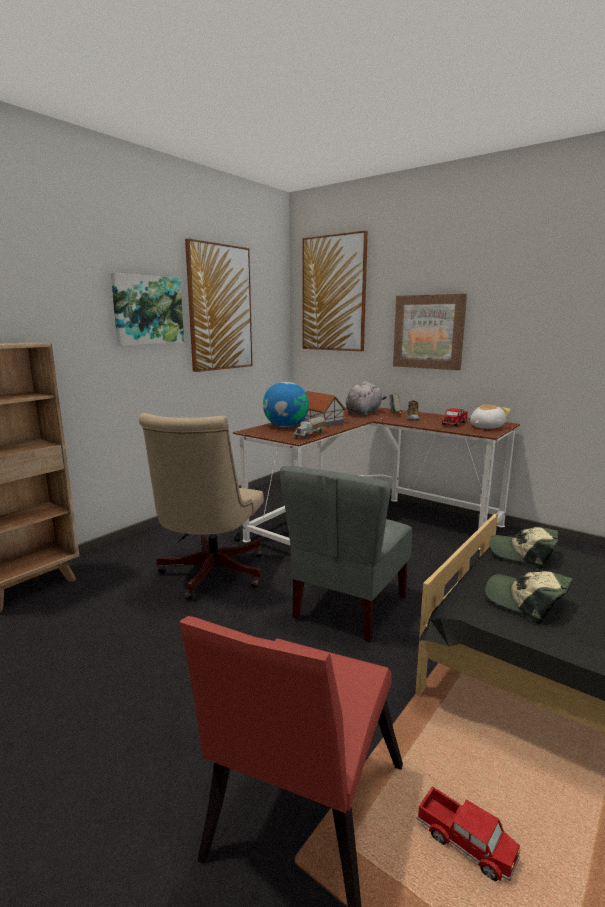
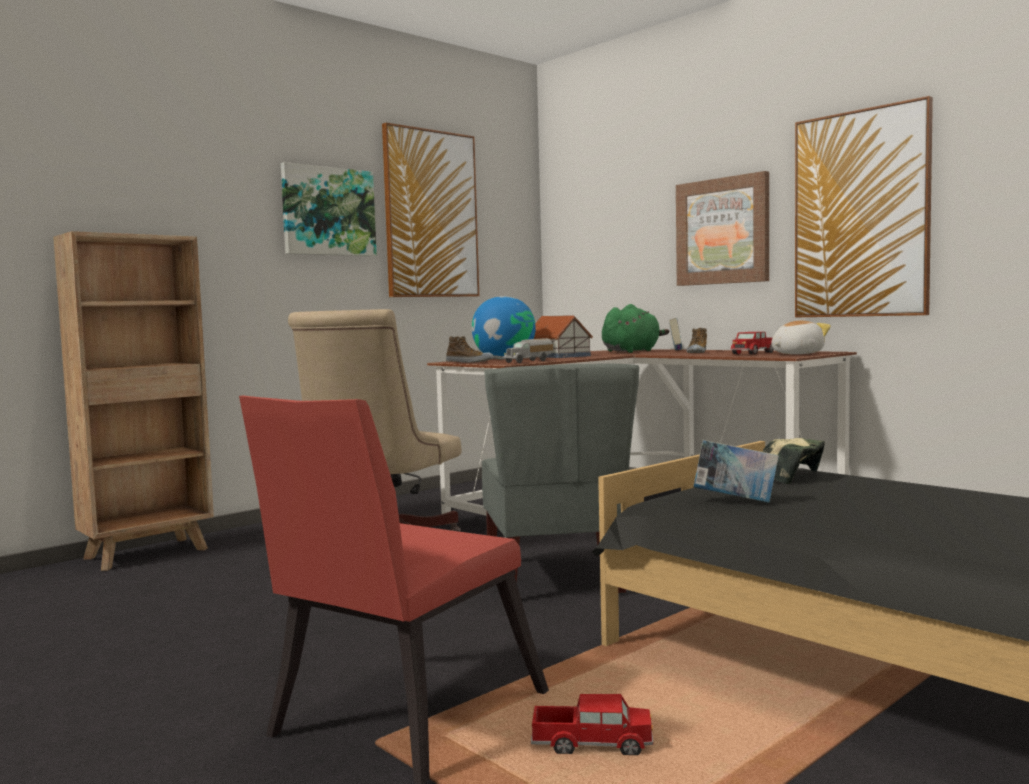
camera: 10 degrees right, 10 degrees down
(265, 433) = (469, 362): none -> shoe
(334, 294) = (596, 193): picture -> picture (861, 214)
(348, 607) = (556, 578): grey chair -> grey chair turned 45 degrees counterclockwise
(364, 412) = (632, 351): grey plush toy -> green plush toy
(465, 842) = (592, 744): toy truck -> toy truck turned 45 degrees counterclockwise
(526, 601) = (735, 501): cap -> book

